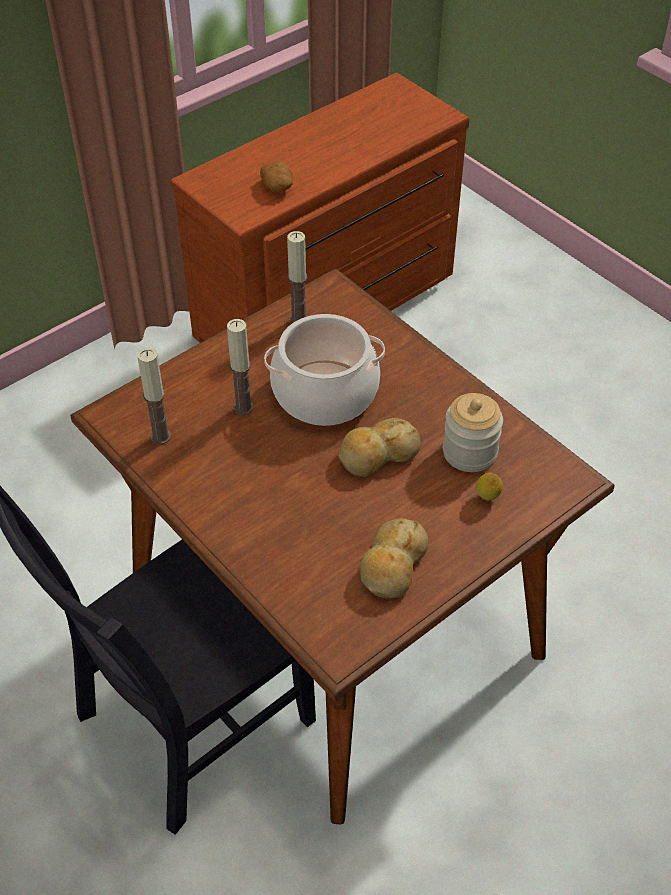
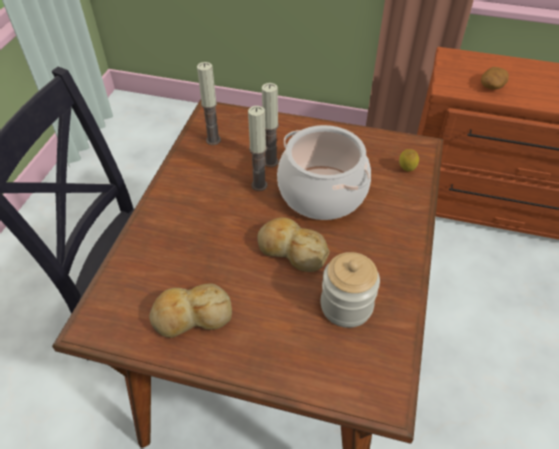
camera: 55 degrees right, 0 degrees up
(298, 319) = (374, 146): candle -> candle (259, 185)
(487, 498) = (309, 343): lemon -> lemon (406, 170)

